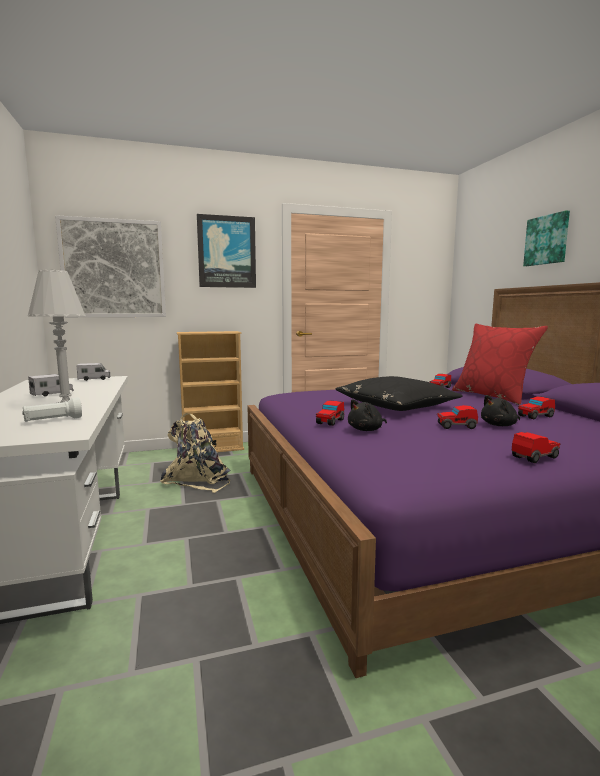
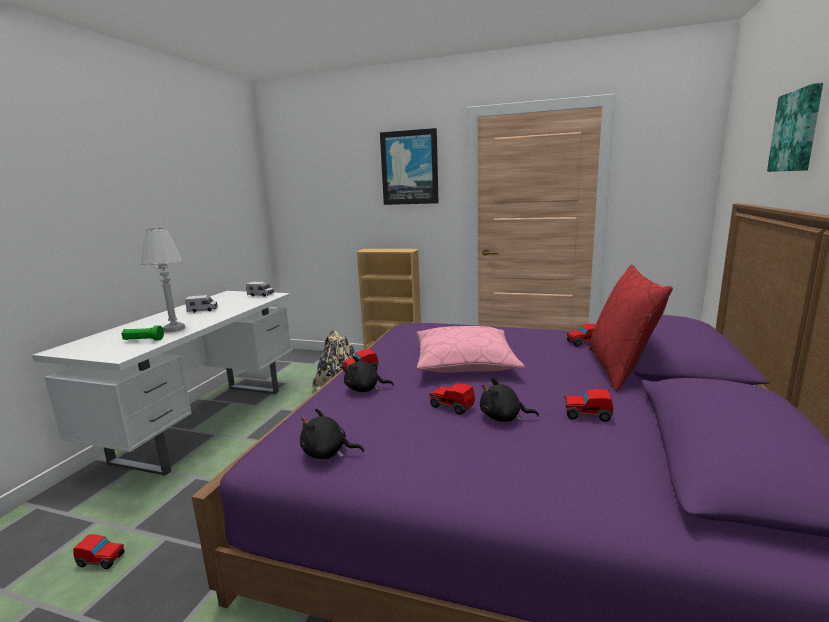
camera: 35 degrees right, 5 degrees up
(53, 420) = (143, 340): white flashlight -> green flashlight
(114, 269) = (315, 191): picture -> none
(396, 405) = (465, 362): black pillow -> pink pillow
(447, 466) = (327, 453): none -> black plush toy
(534, 457) = (428, 472): toy car -> toy car (101, 560)

